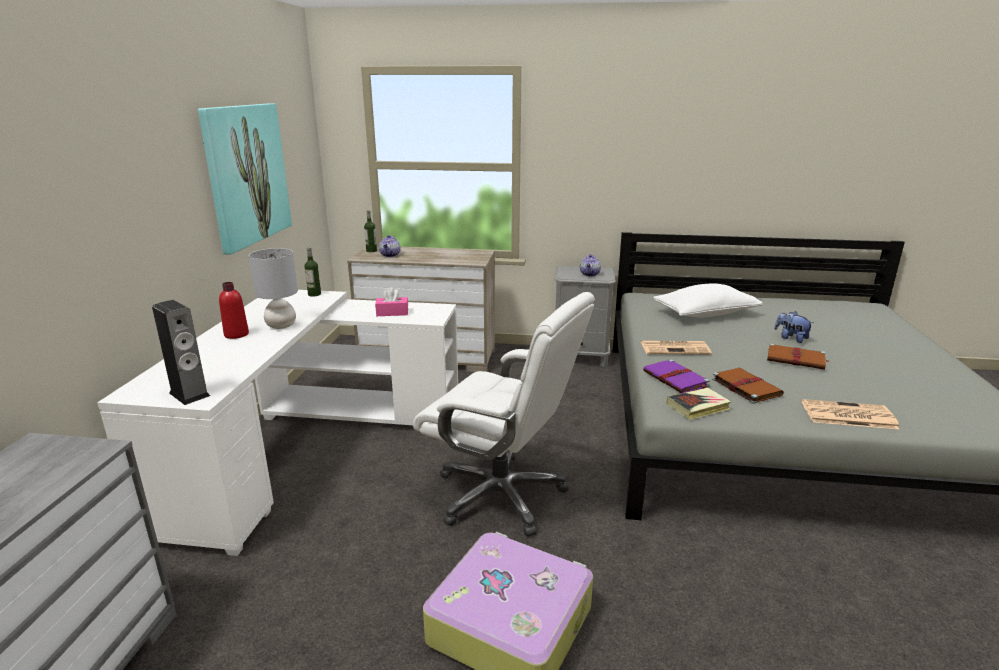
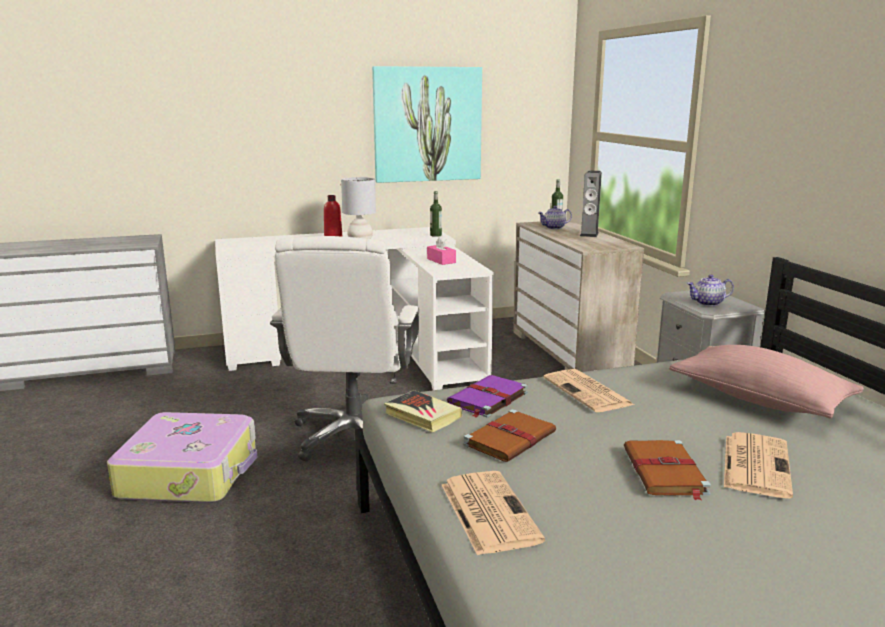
camera: 65 degrees right, 5 degrees down
(189, 394) = (234, 248): speaker -> speaker (589, 234)
(705, 314) = (759, 400): white pillow -> pink pillow
(790, 338) = (755, 464): plush toy -> newspaper

